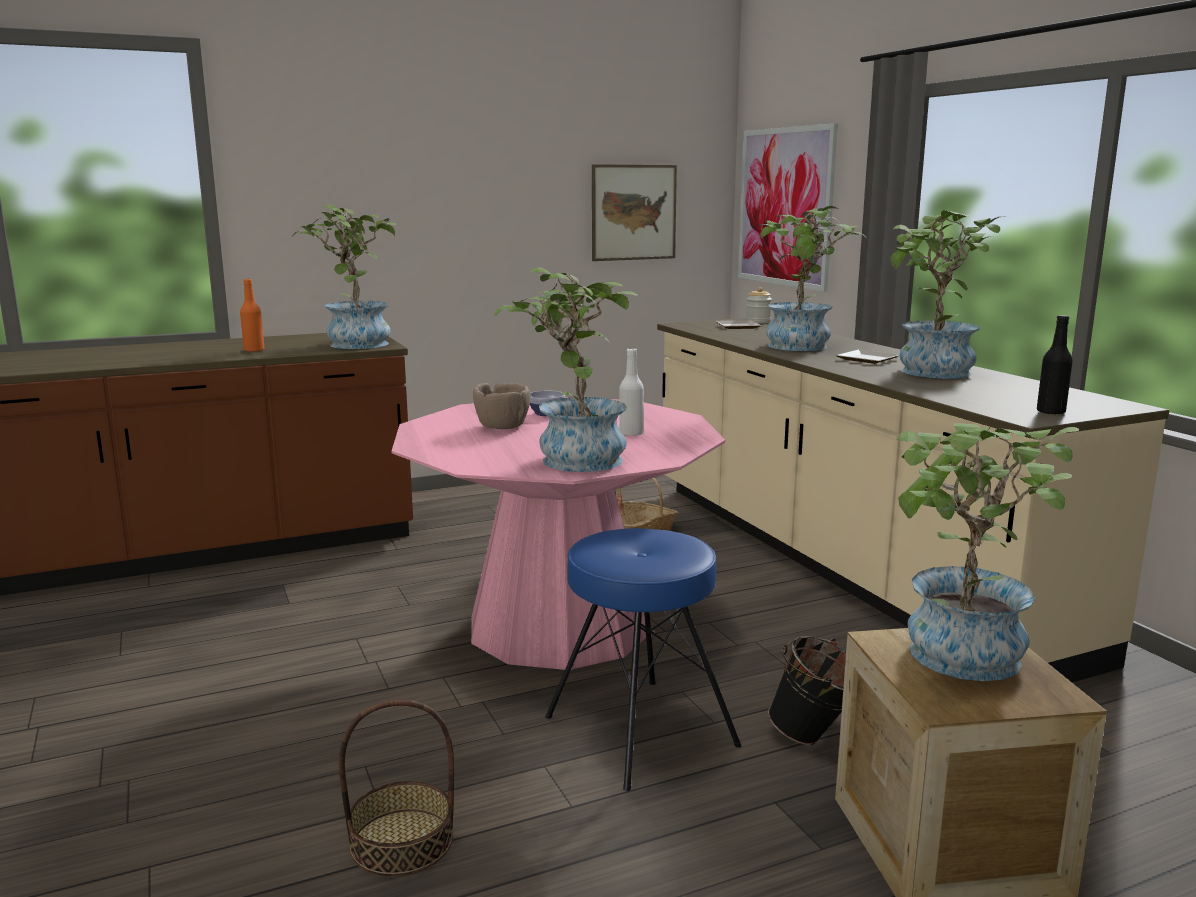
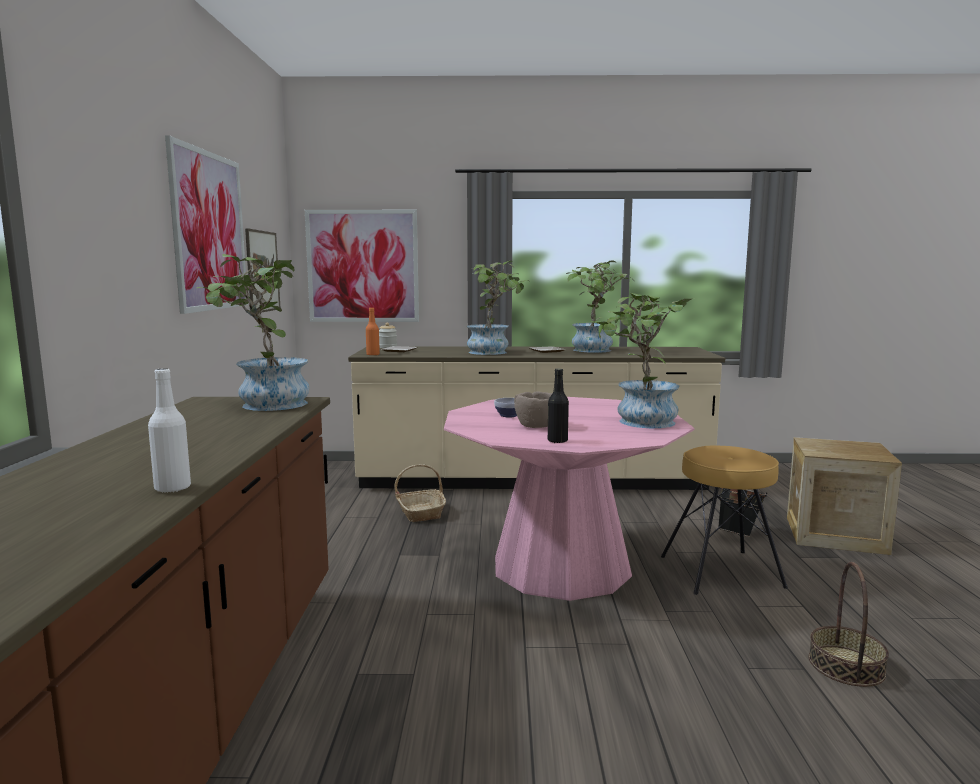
camera: 65 degrees left, 5 degrees down
(254, 350) = (227, 430): orange bottle -> orange bottle (373, 355)
(504, 173) = (210, 231): none -> picture
(631, 434) = (588, 409): white bottle -> white bottle (172, 488)
(639, 732) = (721, 572): blue stool -> brown stool
(959, 661) = (838, 448): potted plant -> none
(1050, 412) = (696, 353): black bottle -> black bottle (557, 441)

